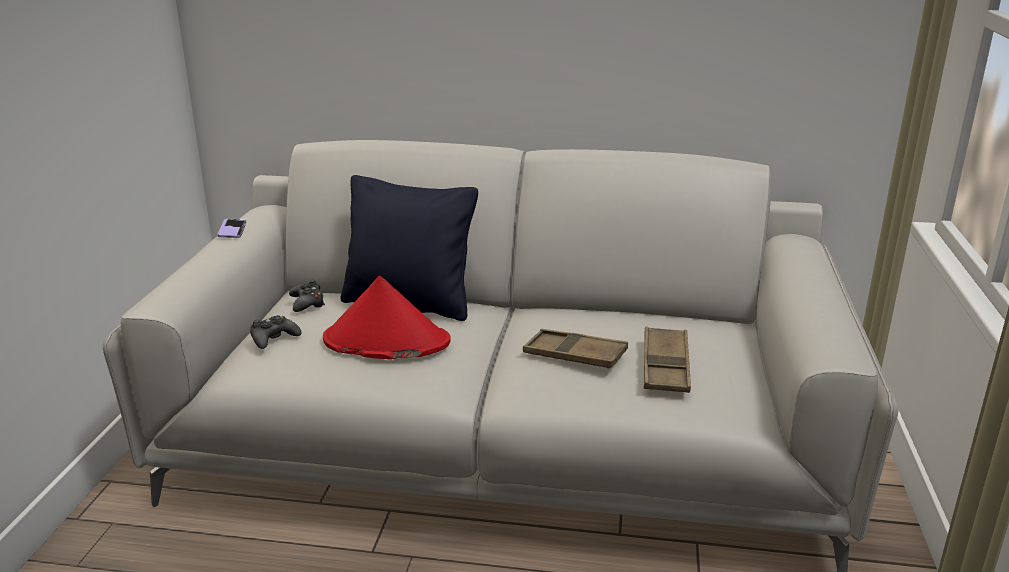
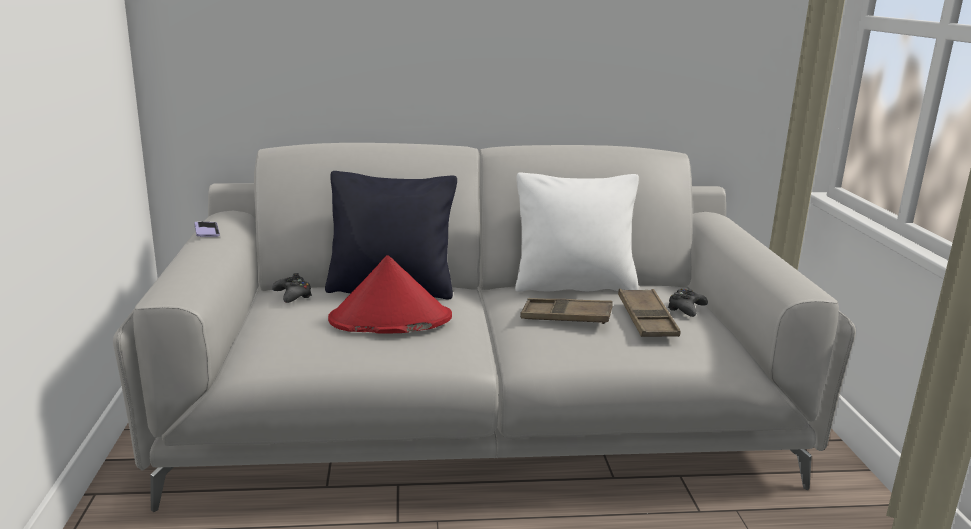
camera: 15 degrees left, 5 degrees down
(273, 338) = (277, 325): black game controller -> black game controller (686, 308)
(610, 315) = (574, 286): none -> white pillow

